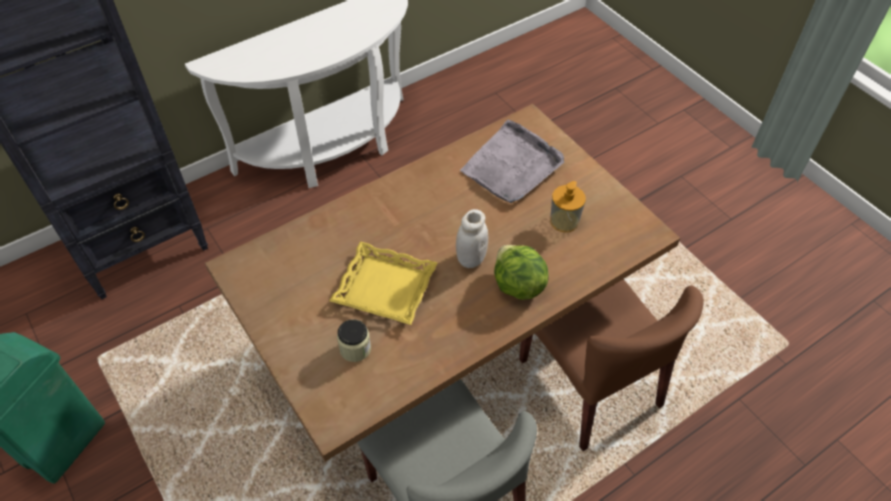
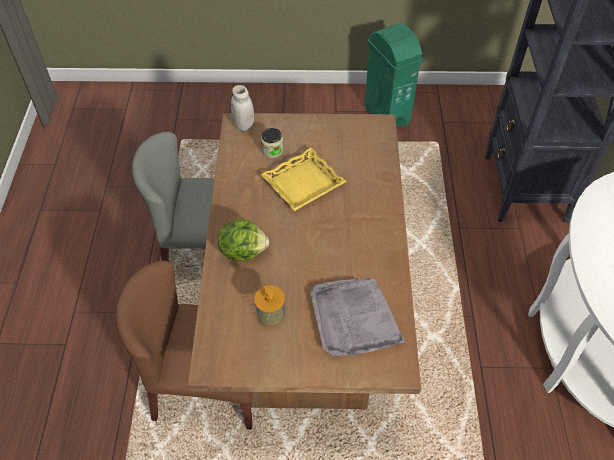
camera: 125 degrees right, 0 degrees up
(471, 258) = (287, 238): white jar -> white jar (244, 125)

